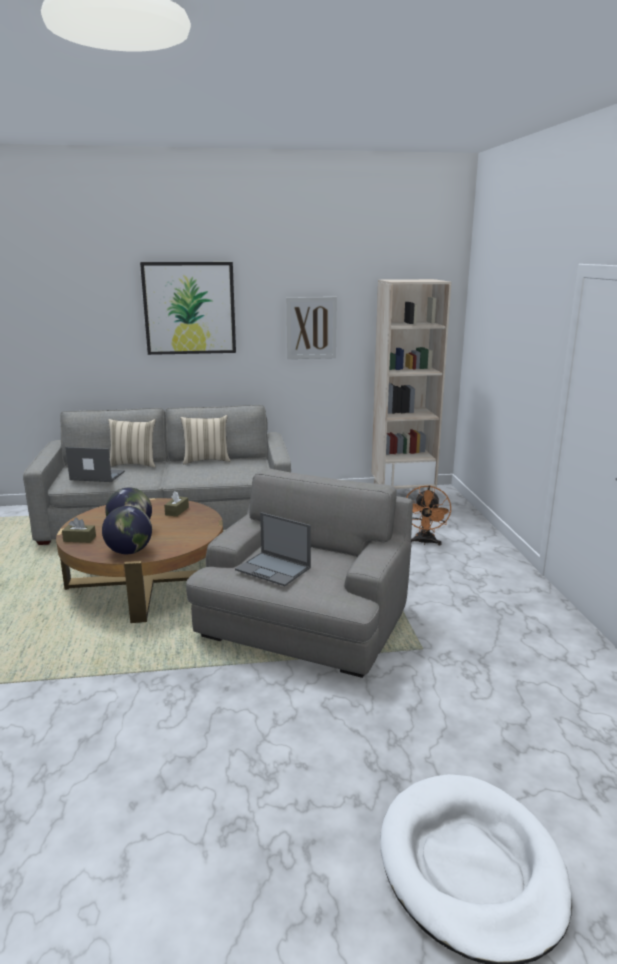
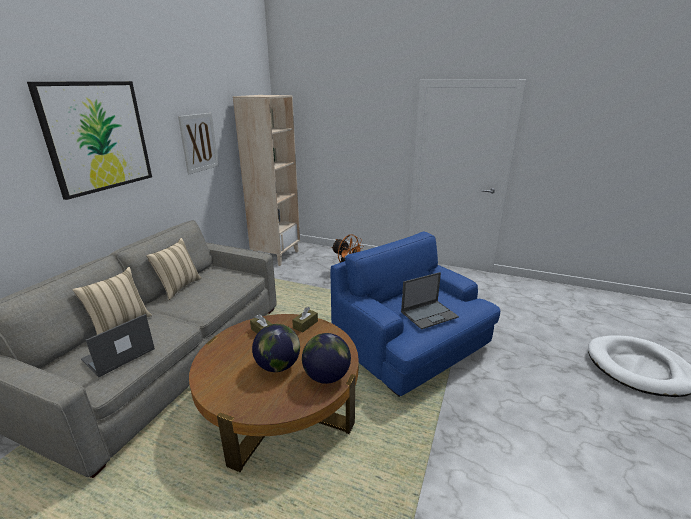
camera: 60 degrees left, 5 degrees up
(79, 539) = (264, 404): brown tissue box -> brown tissue box (305, 324)
(304, 624) = (411, 346): grey armchair -> blue armchair

